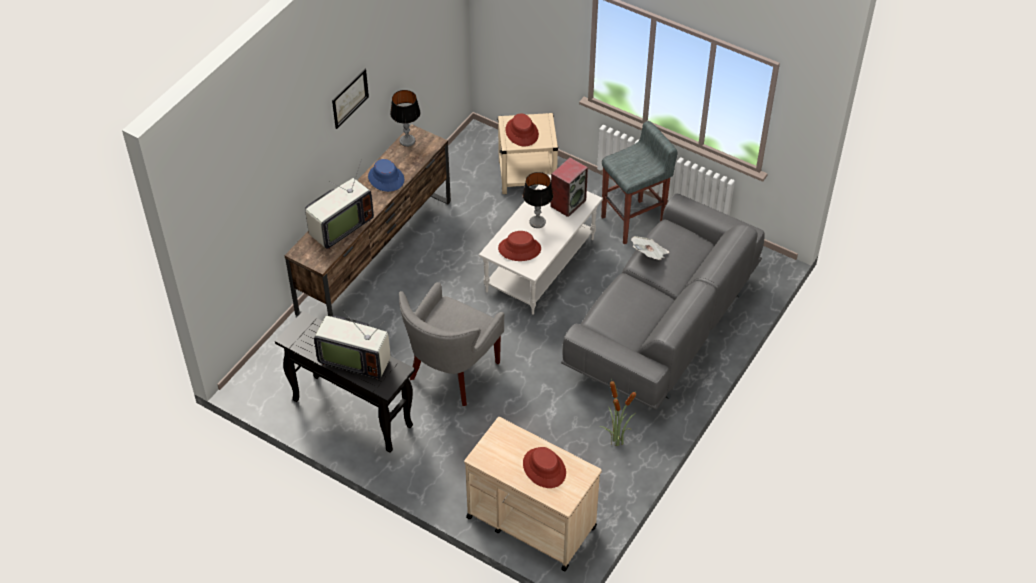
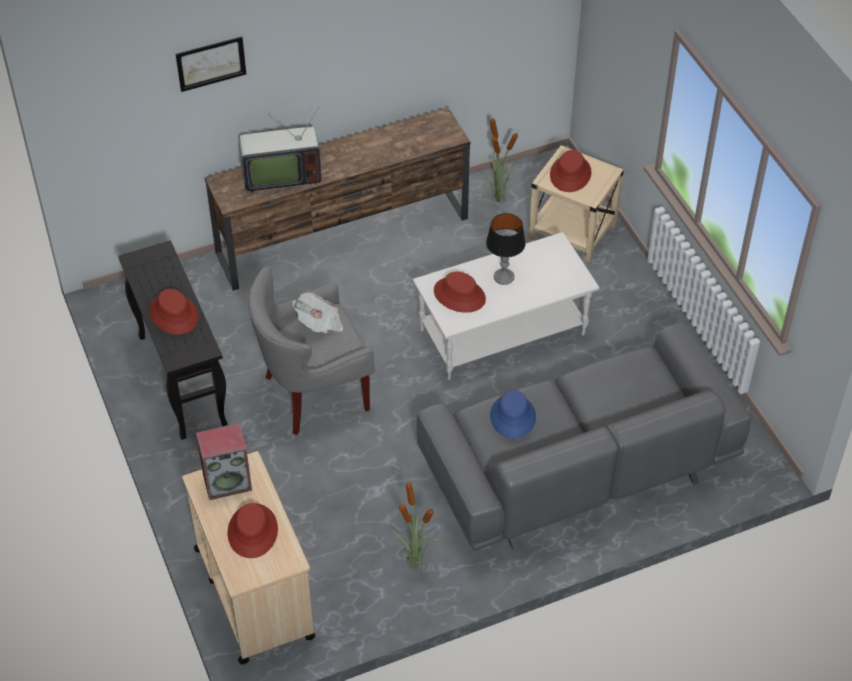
camera: 35 degrees right, 0 degrees up
(350, 98) = (344, 35): picture -> picture (211, 63)
(355, 359) = (174, 314): television -> red hat
(386, 178) = (371, 150): blue hat -> blue hat (512, 417)
(407, 141) = (428, 122): table lamp -> none
(458, 177) = (497, 197): none -> potted plant
(568, 203) = (555, 273): speaker -> speaker (228, 481)
(634, 222) = (646, 339): grey stool -> none
(649, 255) = (596, 375): newspaper -> newspaper (319, 323)

